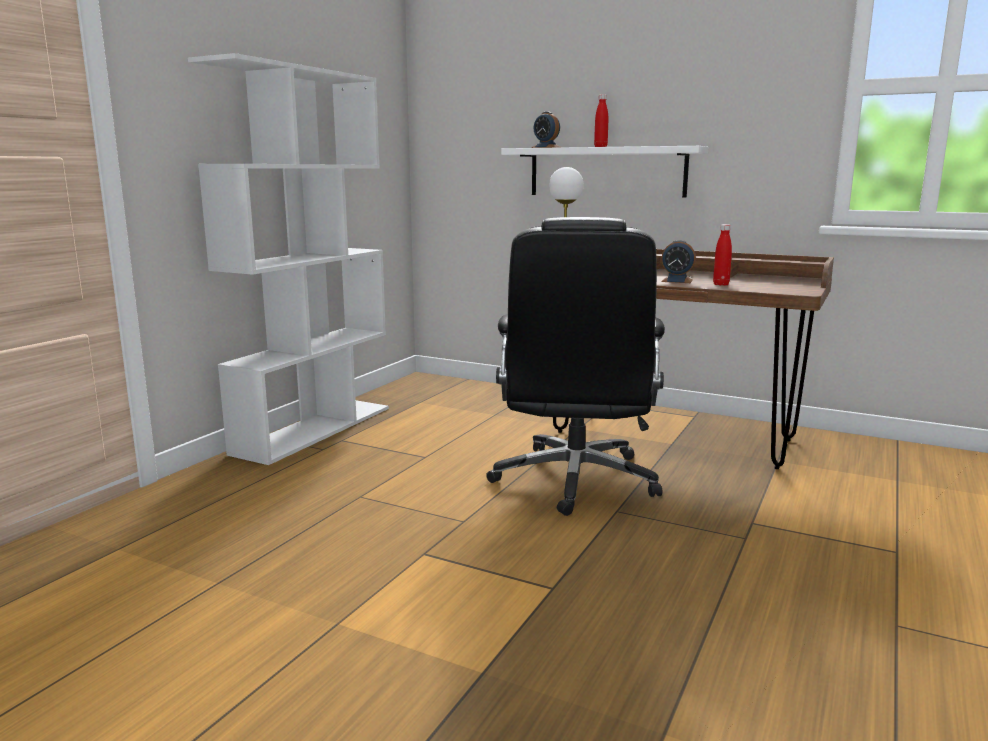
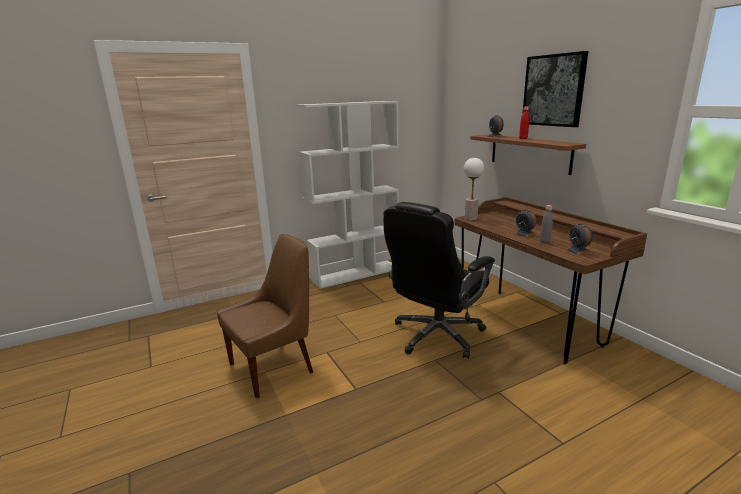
camera: 35 degrees right, 5 degrees up
(347, 609) = (274, 367): none -> brown chair
(606, 172) = (529, 153): white shelf -> brown shelf
(644, 69) = (553, 90): none -> picture
(721, 284) = (545, 242): red bottle -> grey bottle
(778, 287) = (578, 251): none -> alarm clock

